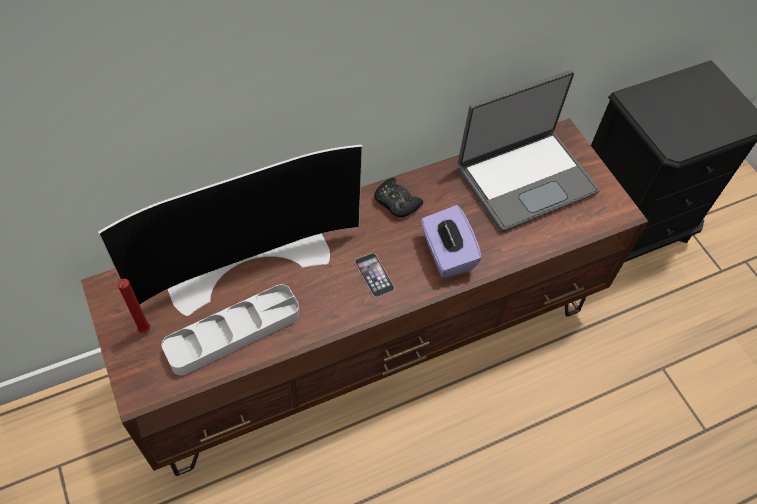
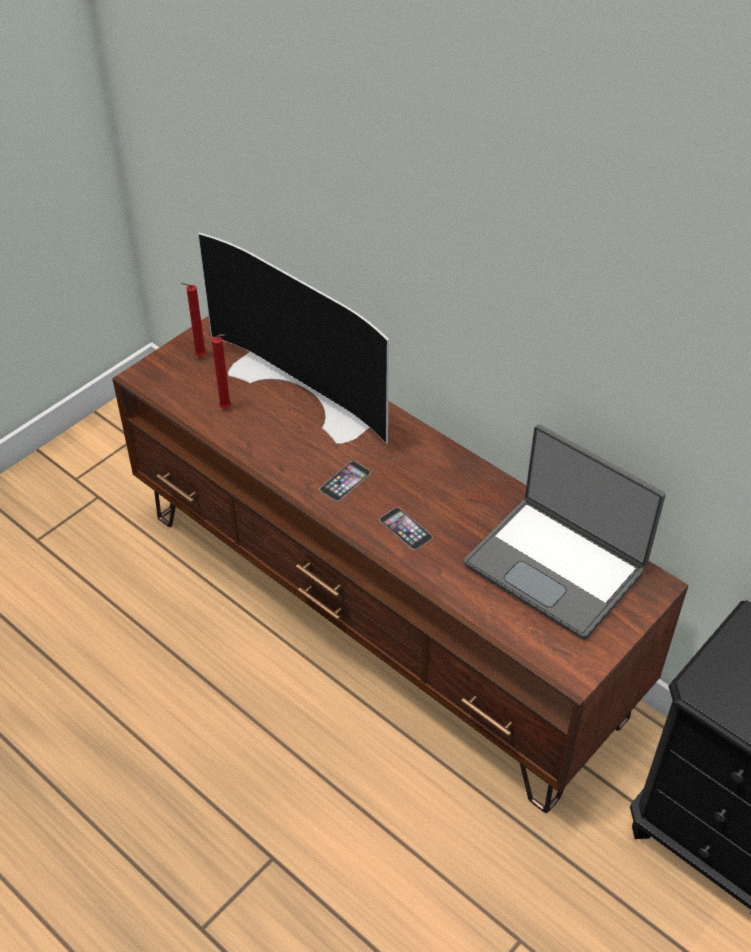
camera: 70 degrees right, 10 degrees down
(233, 332) = (227, 409): grey tray -> red candle
(396, 202) = (445, 468): black game controller -> none
(446, 254) = (405, 528): purple tissue box -> phone

